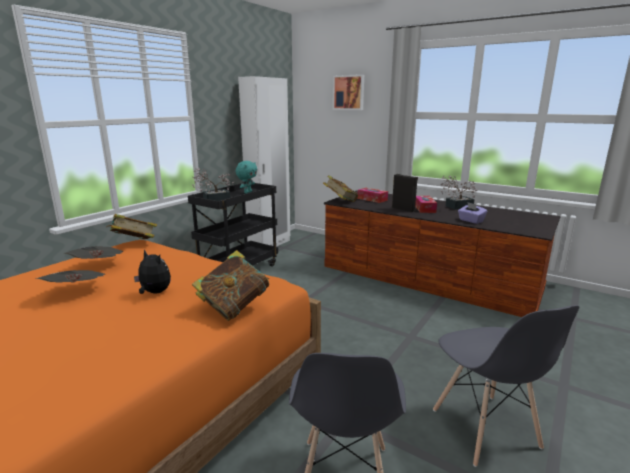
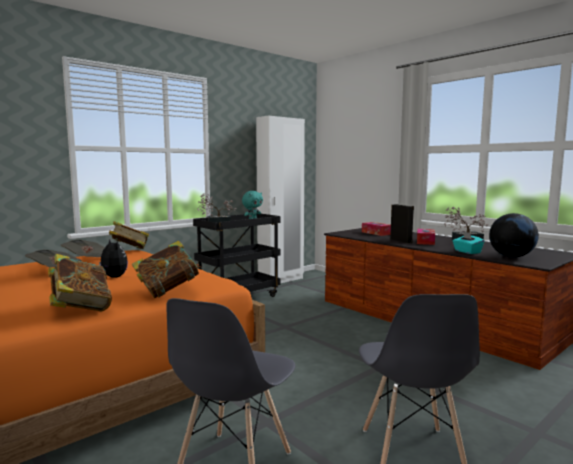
camera: 15 degrees right, 10 degrees down
(340, 201) = (341, 233): book -> book (80, 308)
(349, 92) = (365, 131): picture -> none
(471, 221) = (467, 252): purple tissue box -> turquoise tissue box
(511, 224) = (511, 256): none -> globe

